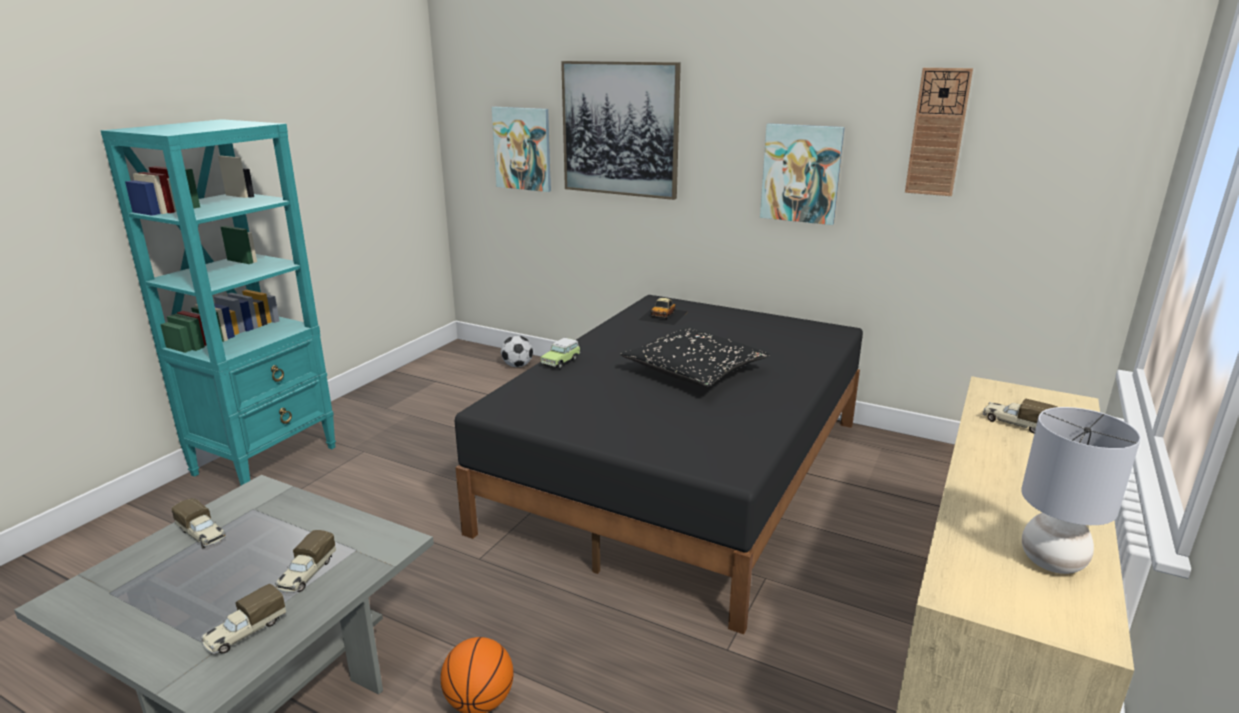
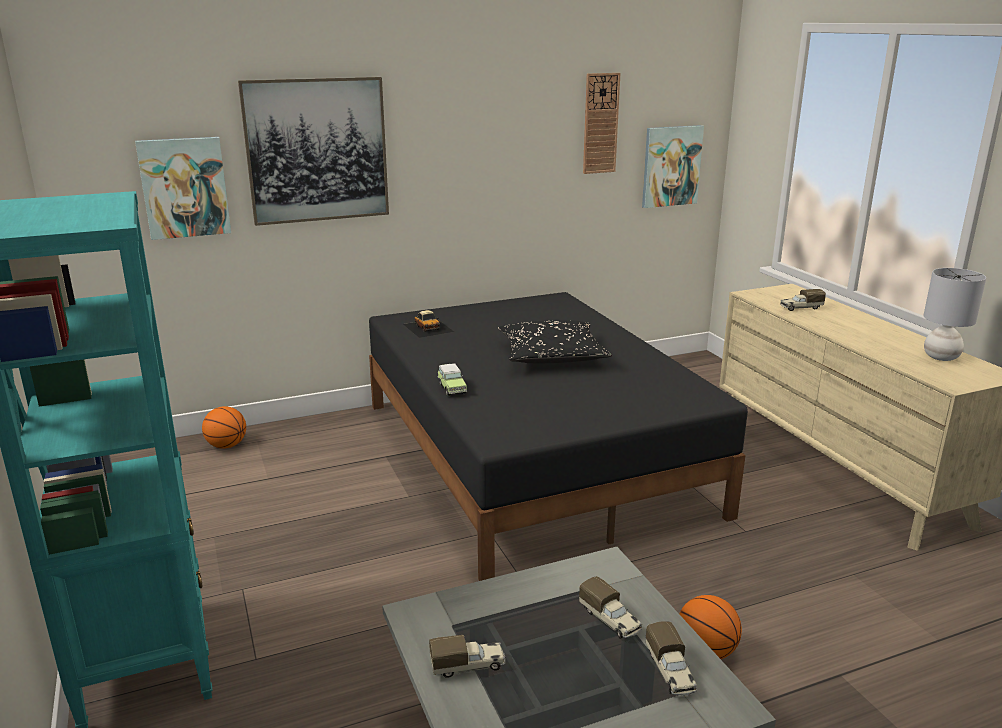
camera: 50 degrees left, 0 degrees up
(517, 366) = (226, 446): football -> basketball
(801, 173) = (503, 170): picture -> picture (671, 166)

